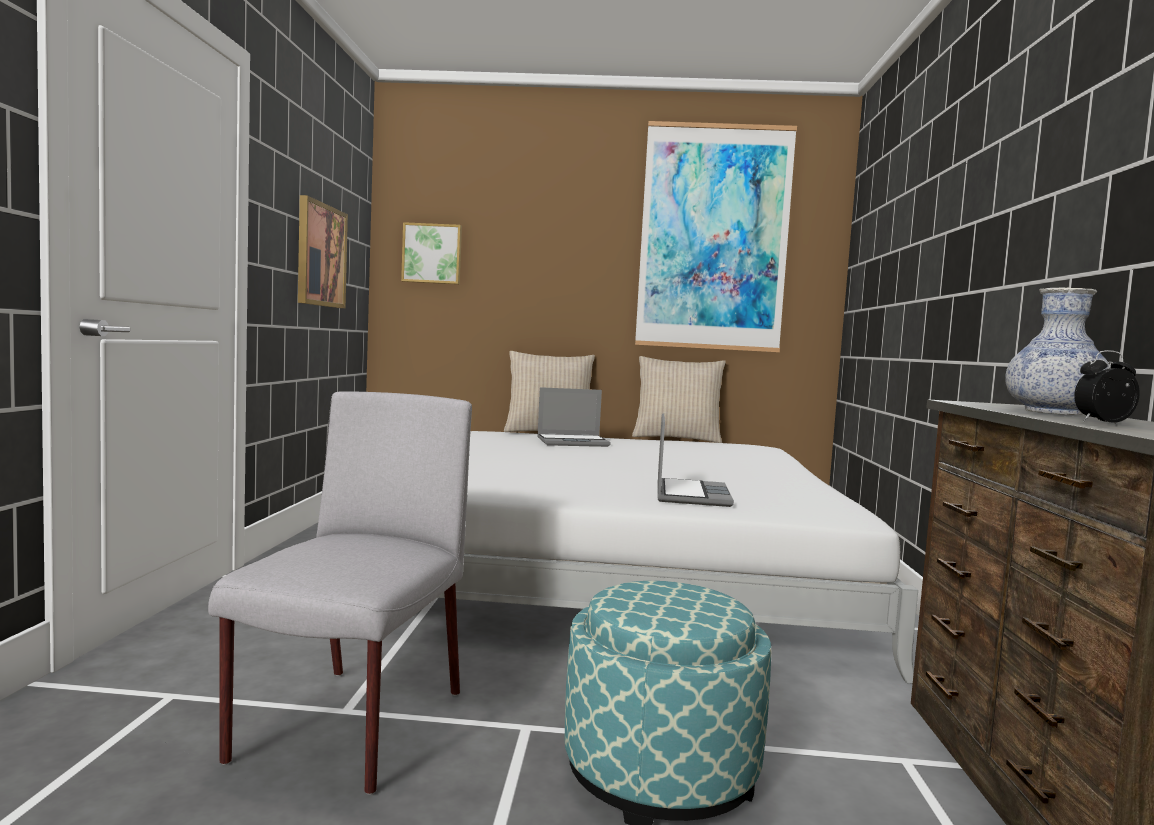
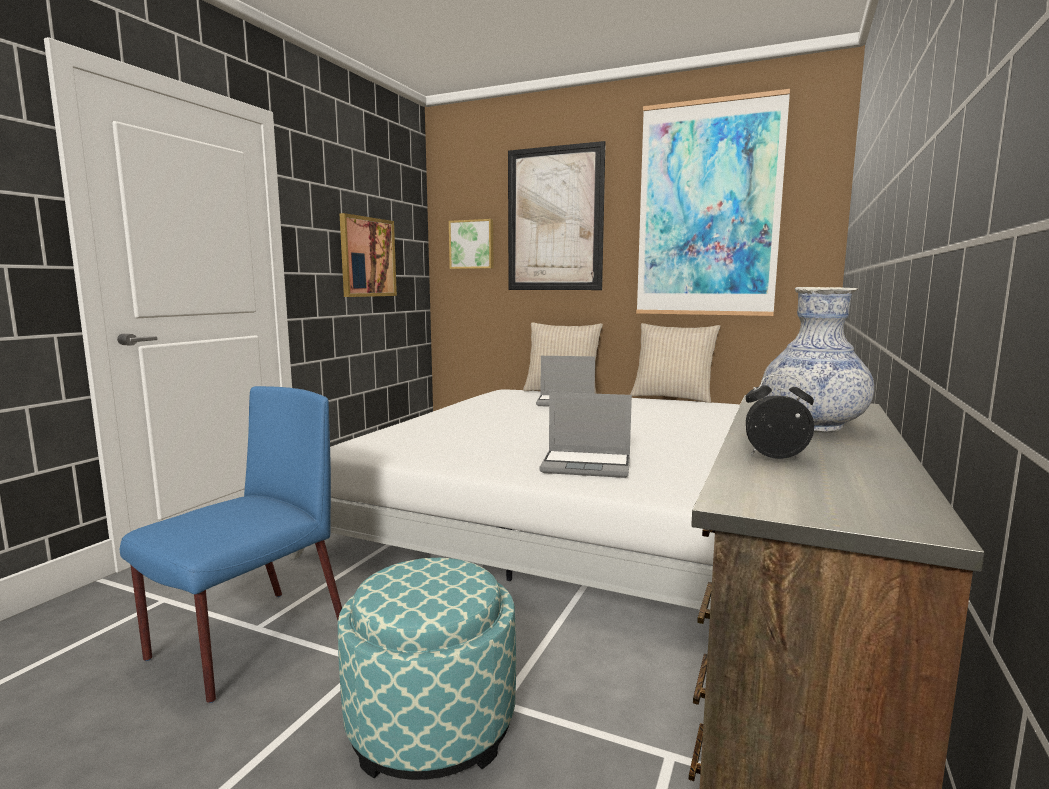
camera: 20 degrees right, 5 degrees up
(349, 727) = (246, 643): grey chair -> blue chair
(540, 233) = (554, 219): none -> picture
(690, 494) = (587, 465): laptop -> laptop turned 75 degrees clockwise

